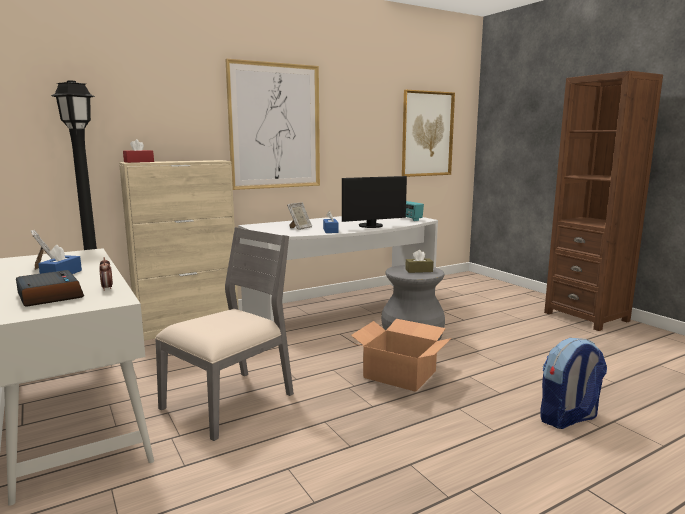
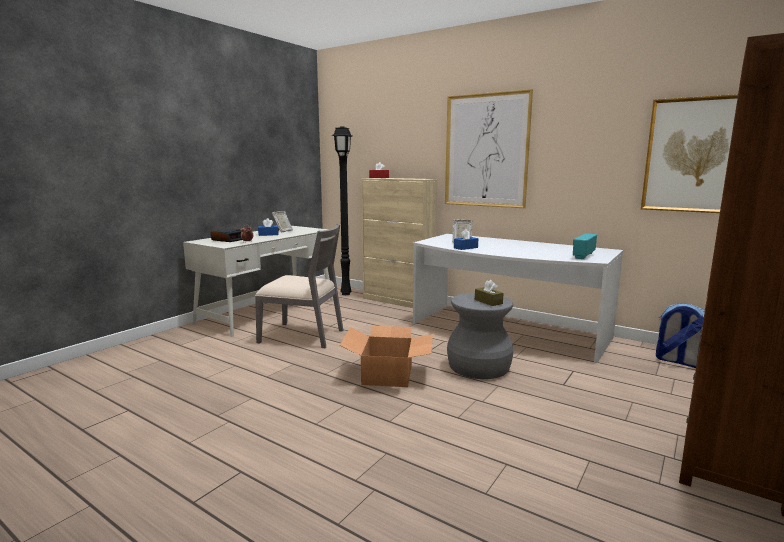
camera: 65 degrees right, 0 degrees up
(372, 226) = (512, 252): monitor -> none
(568, 419) = (361, 460): backpack -> backpack (678, 361)

